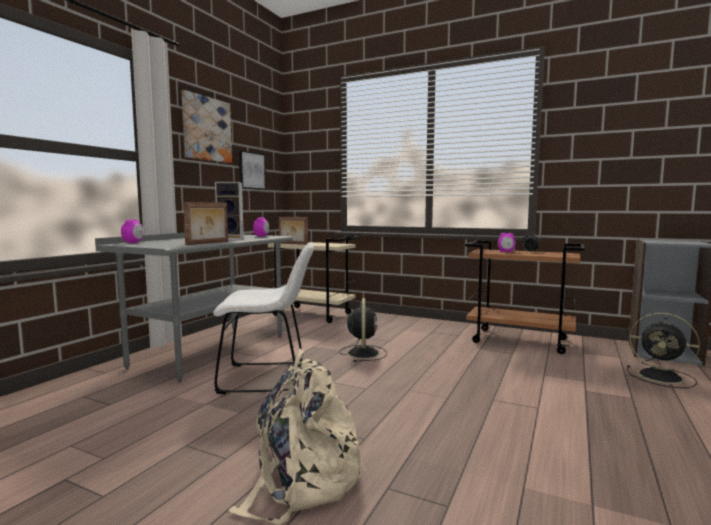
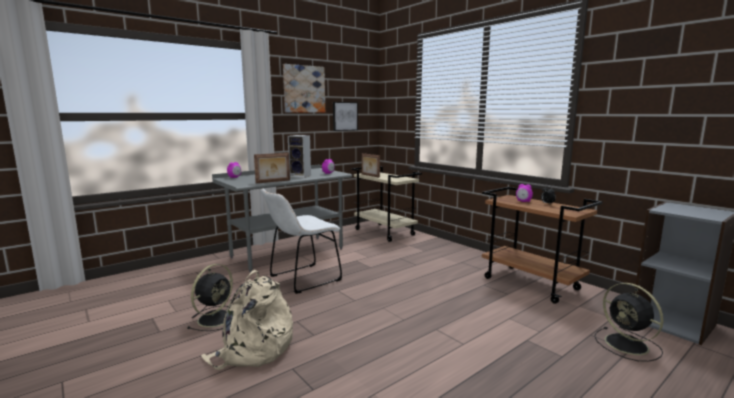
camera: 25 degrees right, 5 degrees up
(268, 378) = (302, 279): white chair -> white chair turned 120 degrees clockwise
(363, 353) = (385, 272): black fan -> black fan (216, 318)

